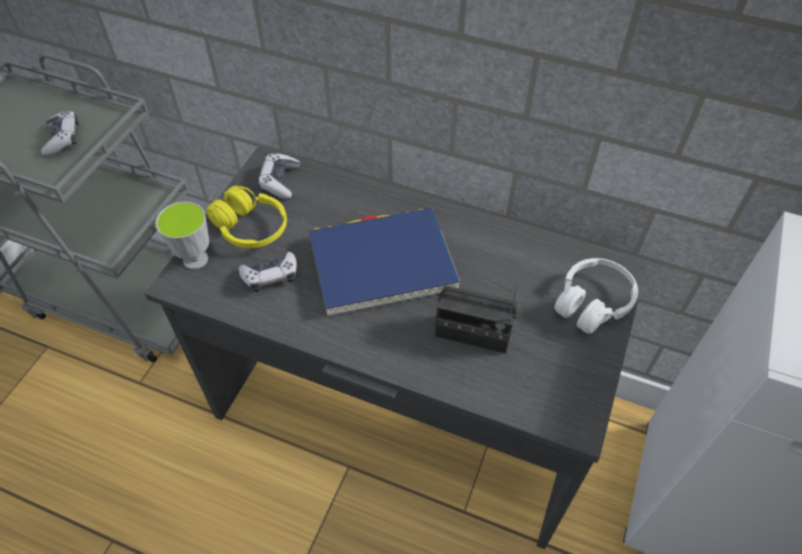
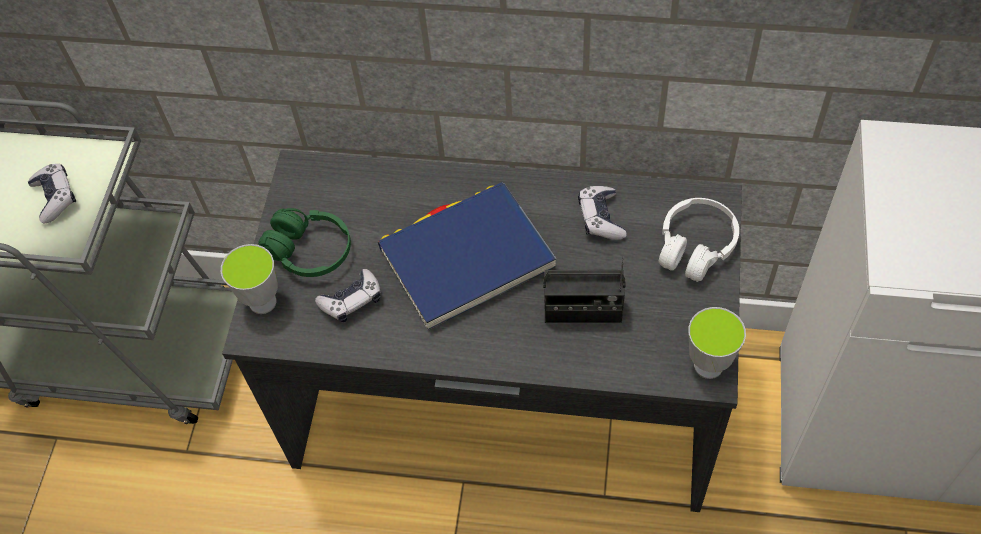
camera: 10 degrees left, 5 degrees up
(251, 228) = (309, 251): yellow headphones -> green headphones
(280, 181) = (322, 188): game controller -> game controller (601, 218)
(579, 414) = (708, 365): none -> cup

